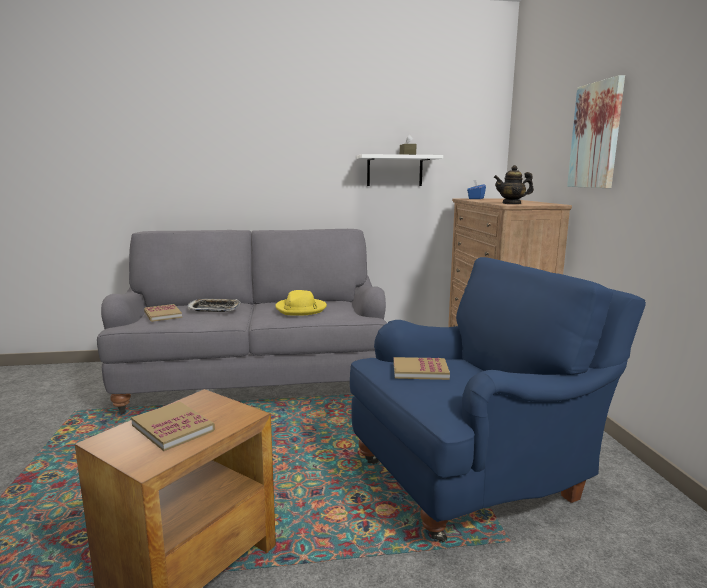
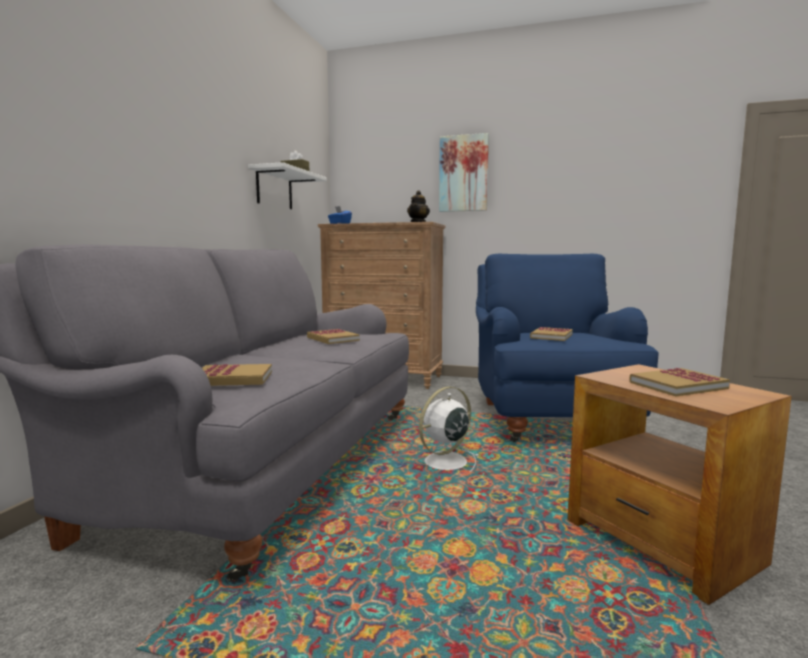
camera: 65 degrees left, 5 degrees down
(214, 309) = (257, 360): tray -> none
(299, 438) = (444, 462): none -> white fan
(301, 309) = (332, 339): yellow hat -> book

